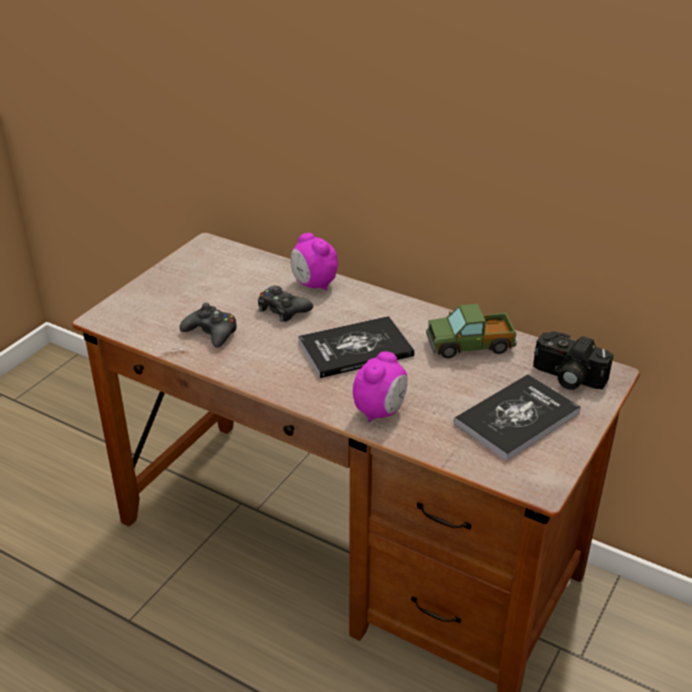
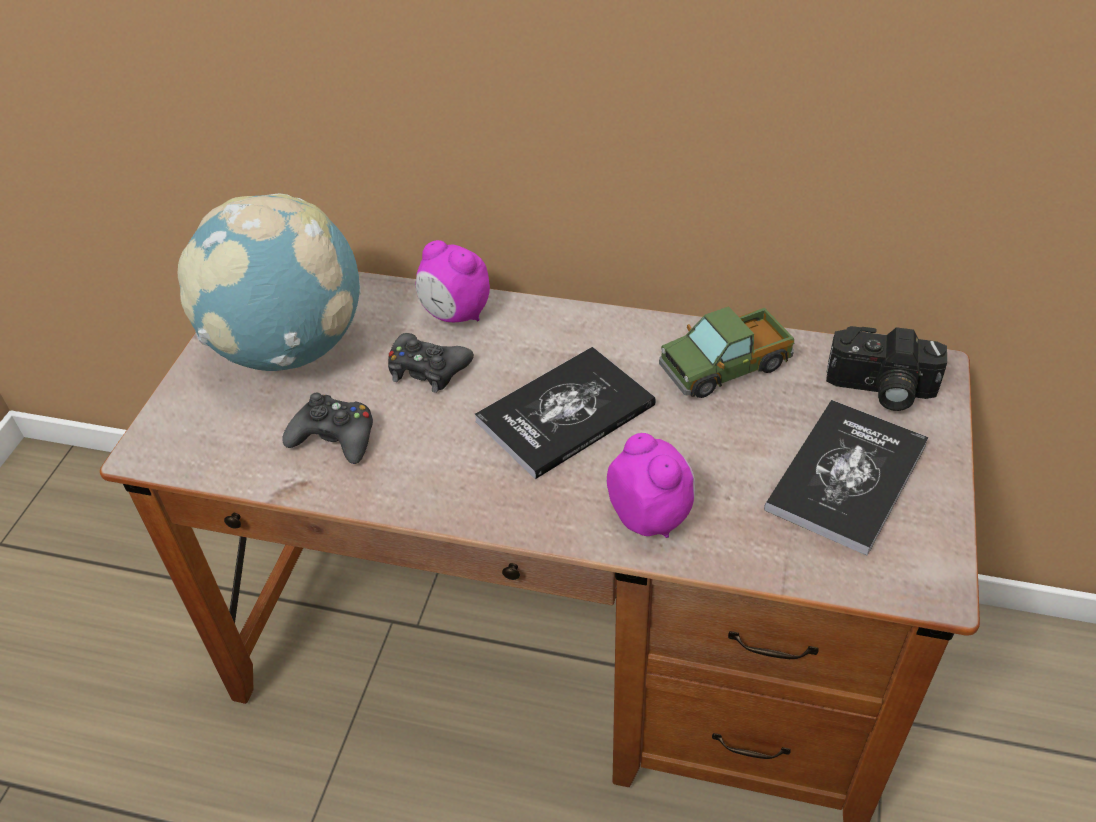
camera: 15 degrees left, 10 degrees up
(206, 283) = (290, 348): none -> globe
(380, 411) = (650, 516): alarm clock -> alarm clock turned 45 degrees counterclockwise

